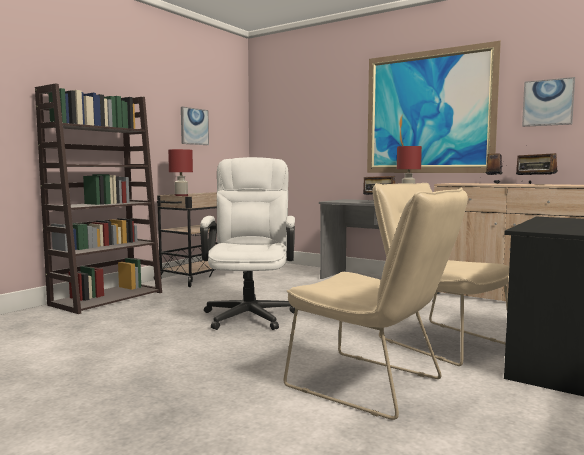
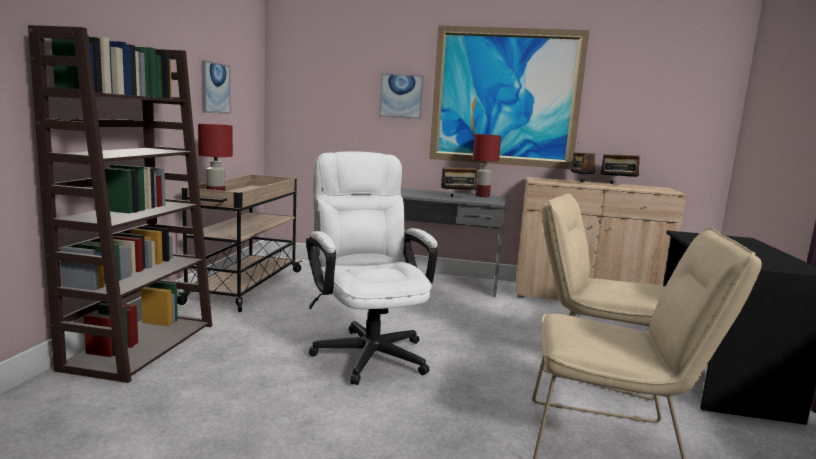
camera: 25 degrees left, 5 degrees up
(548, 102) = (630, 102): picture -> picture (401, 96)

